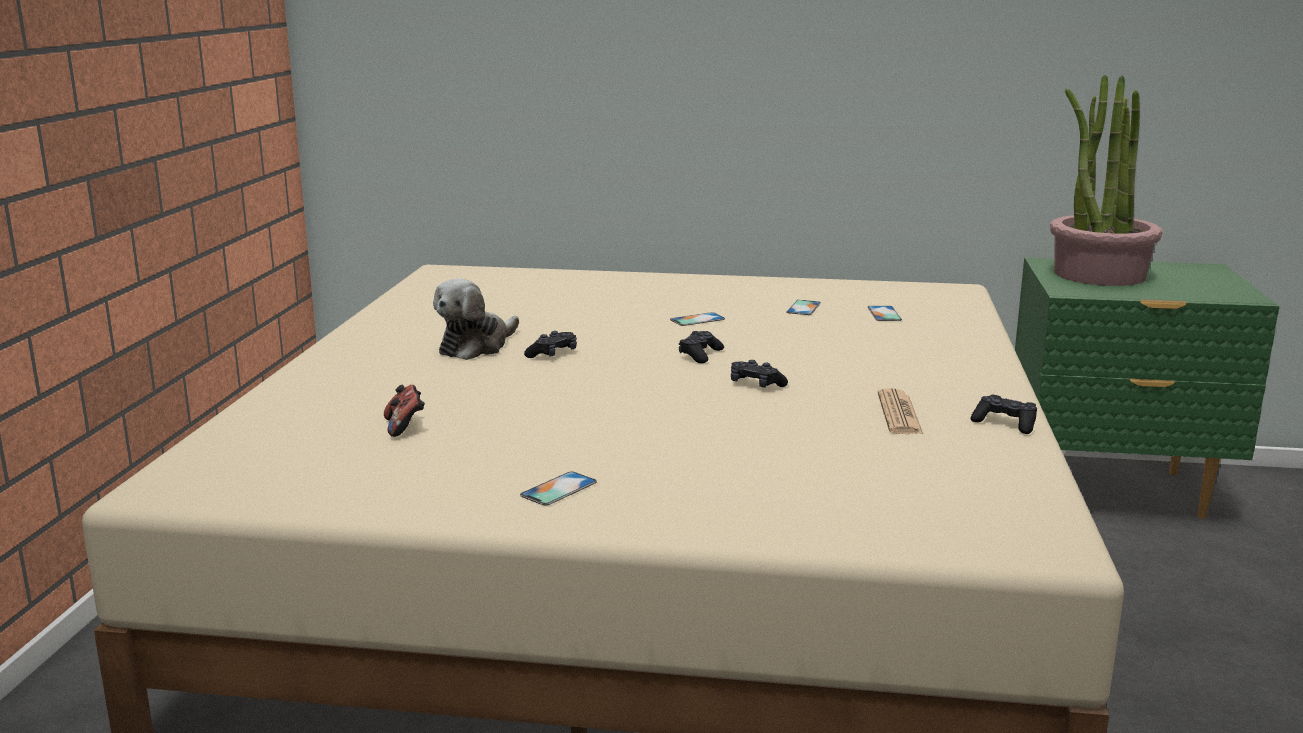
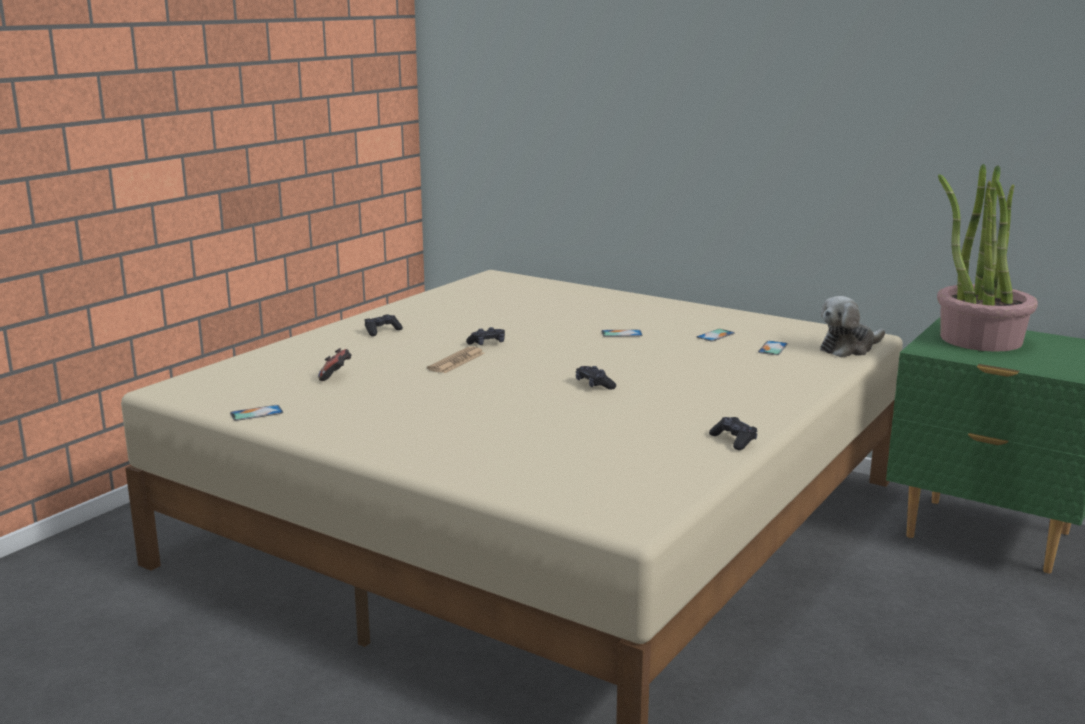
camera: 25 degrees right, 0 degrees up
(476, 346) = (445, 332): plush toy -> plush toy (849, 348)
(558, 489) = (374, 428): phone -> phone (256, 413)
(700, 355) = (586, 359): black game controller -> black game controller (382, 331)
(899, 414) = (665, 421): newspaper -> newspaper (456, 361)

